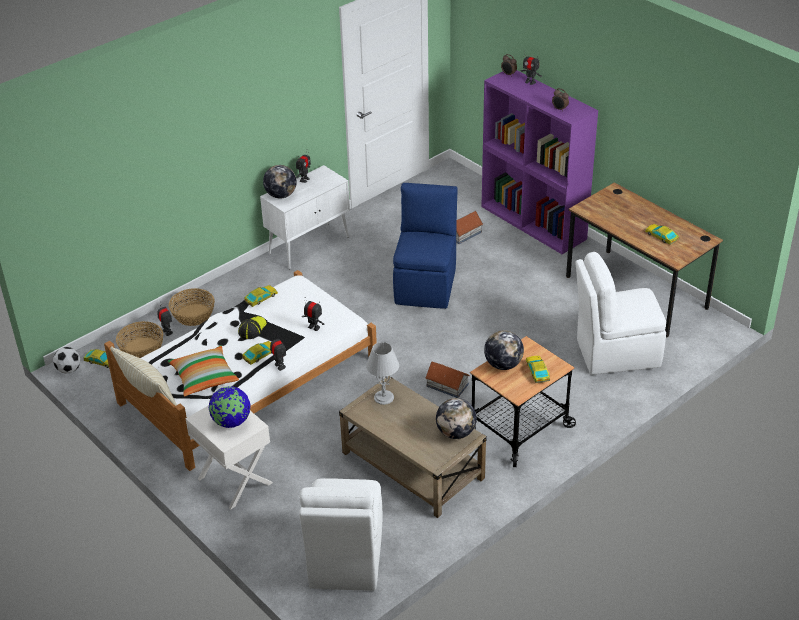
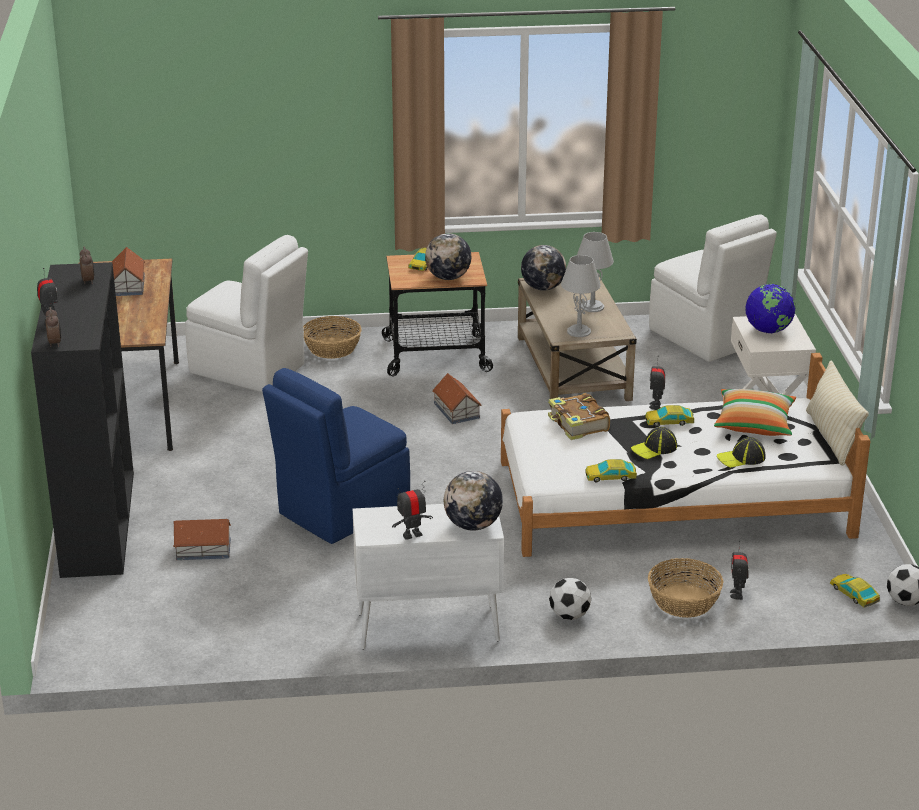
camera: 145 degrees left, 10 degrees down
(141, 349) = (787, 587): basket -> basket (332, 348)
(193, 344) = (741, 458): none -> cap
(246, 281) = (569, 615): none -> football
(314, 327) = (578, 425): toy robot -> book
(345, 558) = (705, 338): white chair -> white chair turned 105 degrees clockwise
(399, 429) = (592, 307): none -> grey table lamp
(534, 222) = (97, 522): purple bookcase -> black bookcase
(661, 236) = (128, 285): toy car -> toy house

